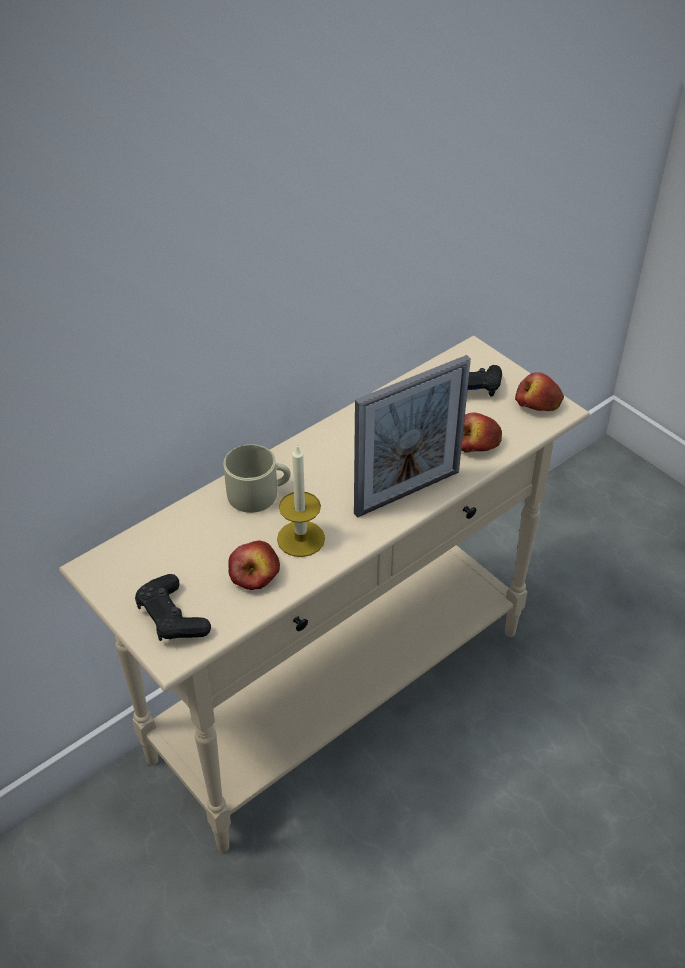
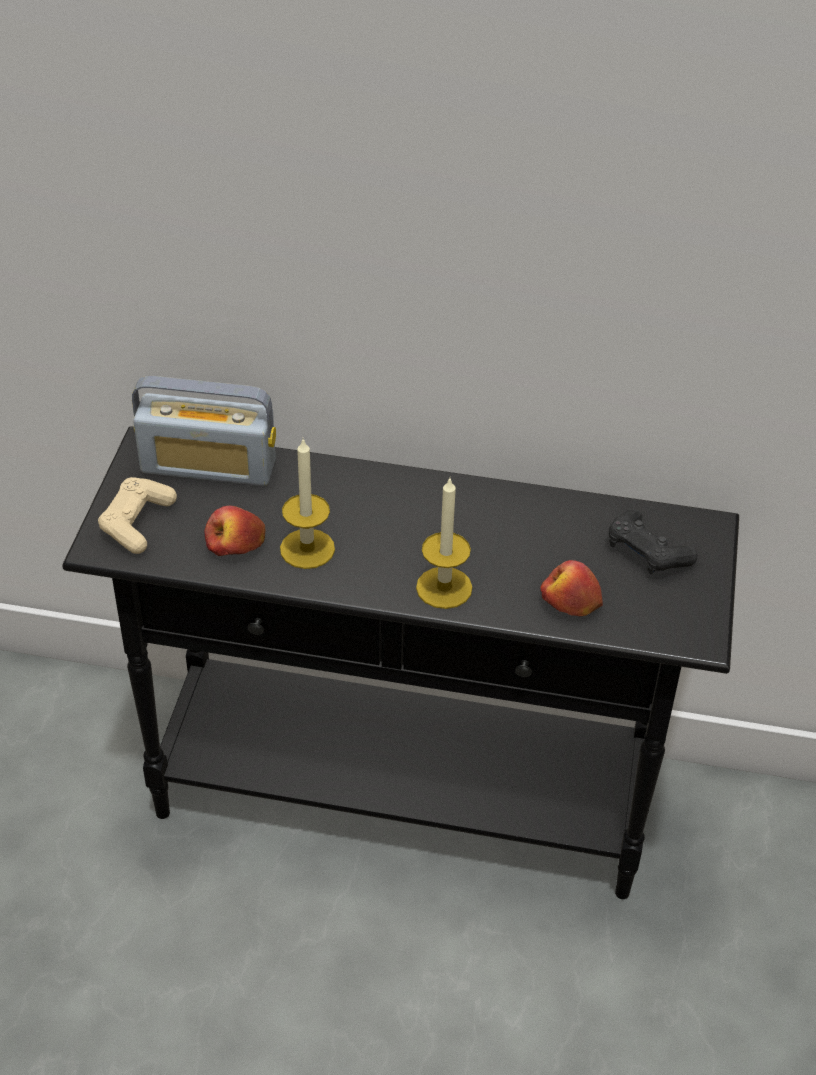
camera: 50 degrees right, 0 degrees up
(159, 545) = (208, 466): none -> radio
(172, 617) = (137, 522): black game controller -> beige game controller
(259, 493) = (334, 490): beige mug -> none
(342, 694) = (404, 796): beige console table -> black console table
(407, 492) = (444, 587): picture frame -> candle
(537, 404) = (688, 617): apple -> none

